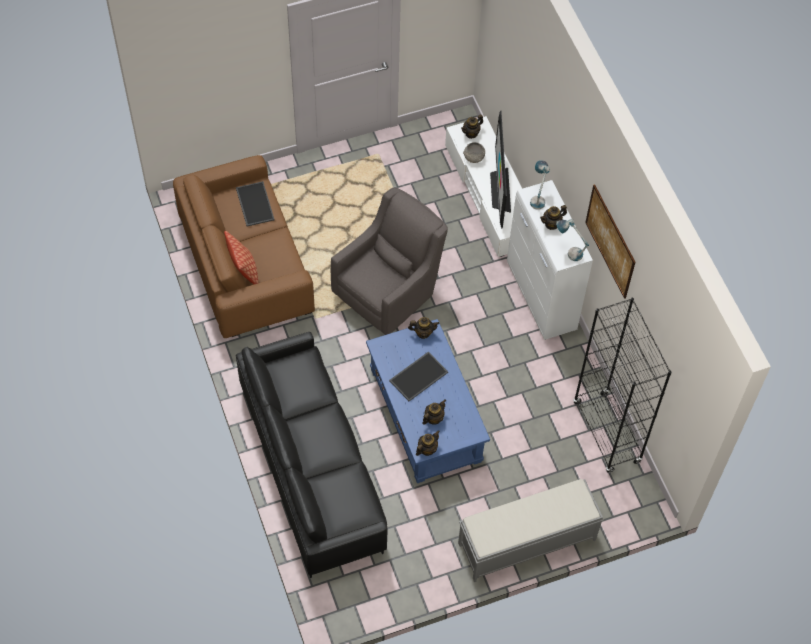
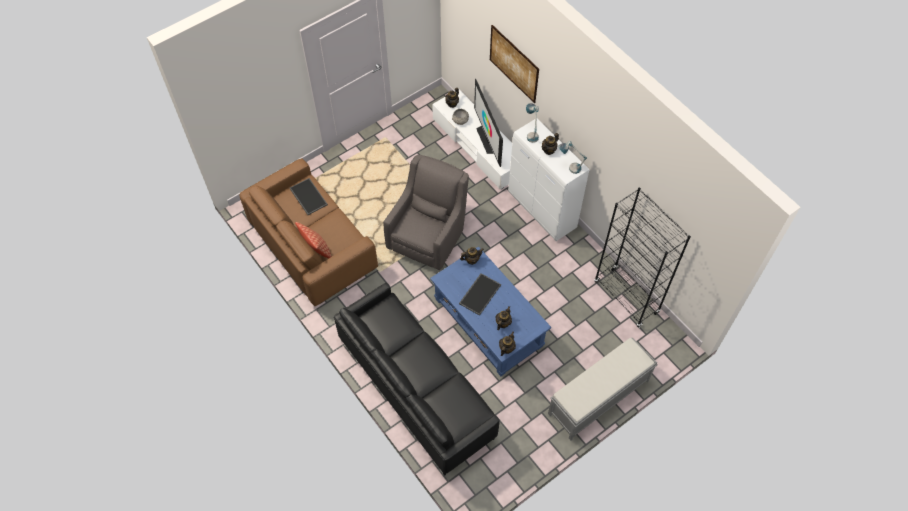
camera: 15 degrees left, 0 degrees up
(610, 241) = (605, 150): picture -> picture (513, 64)

